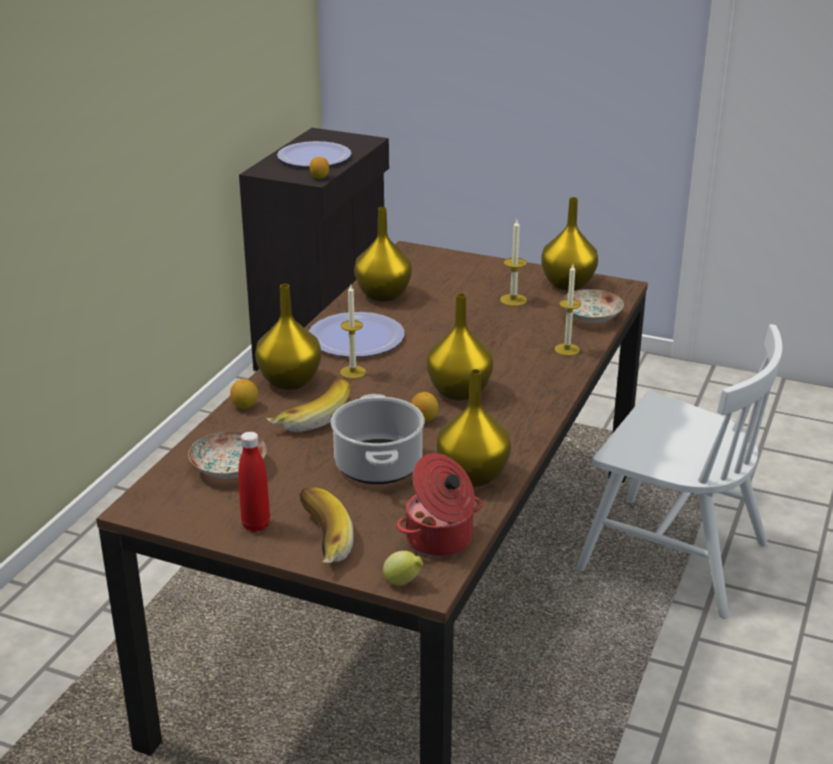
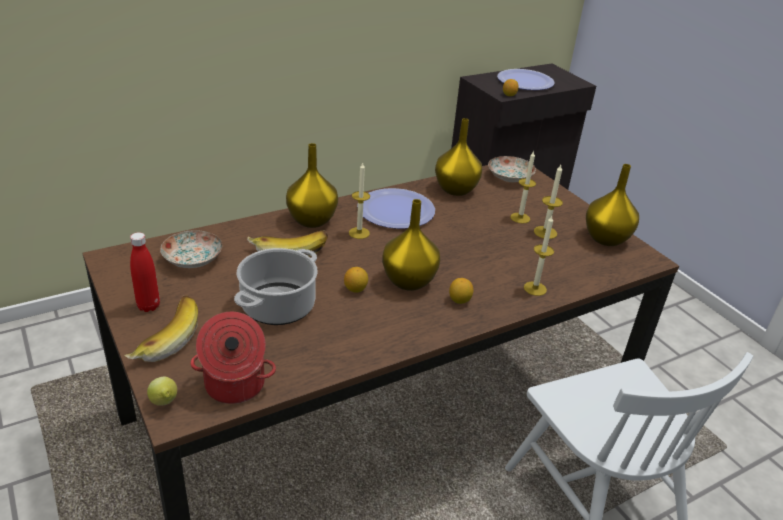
camera: 35 degrees right, 5 degrees up
(245, 406) = (262, 224): lemon -> lemon (459, 300)
(472, 475) = (327, 349): yellow vase -> none
(475, 296) = (520, 218): none -> candle
(590, 316) = (590, 271): plate -> plate (509, 177)

